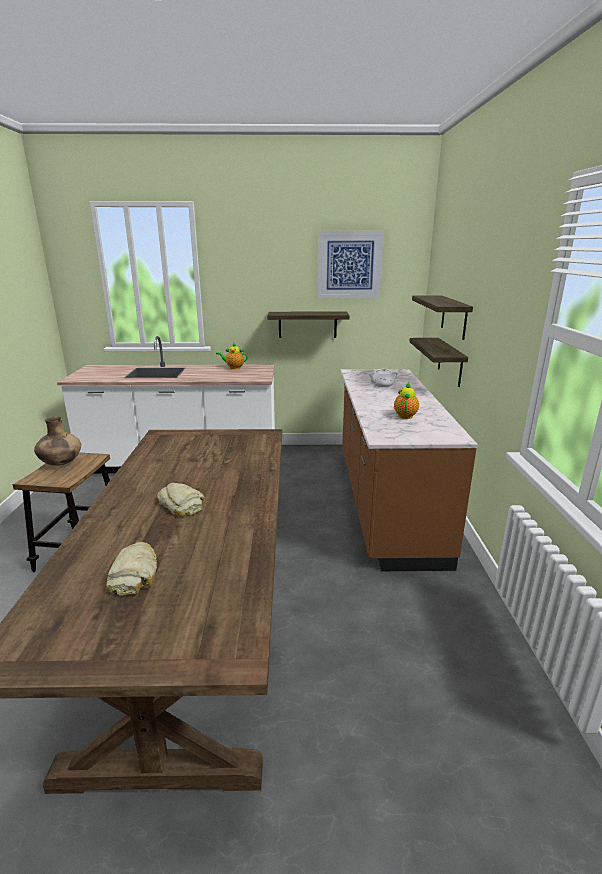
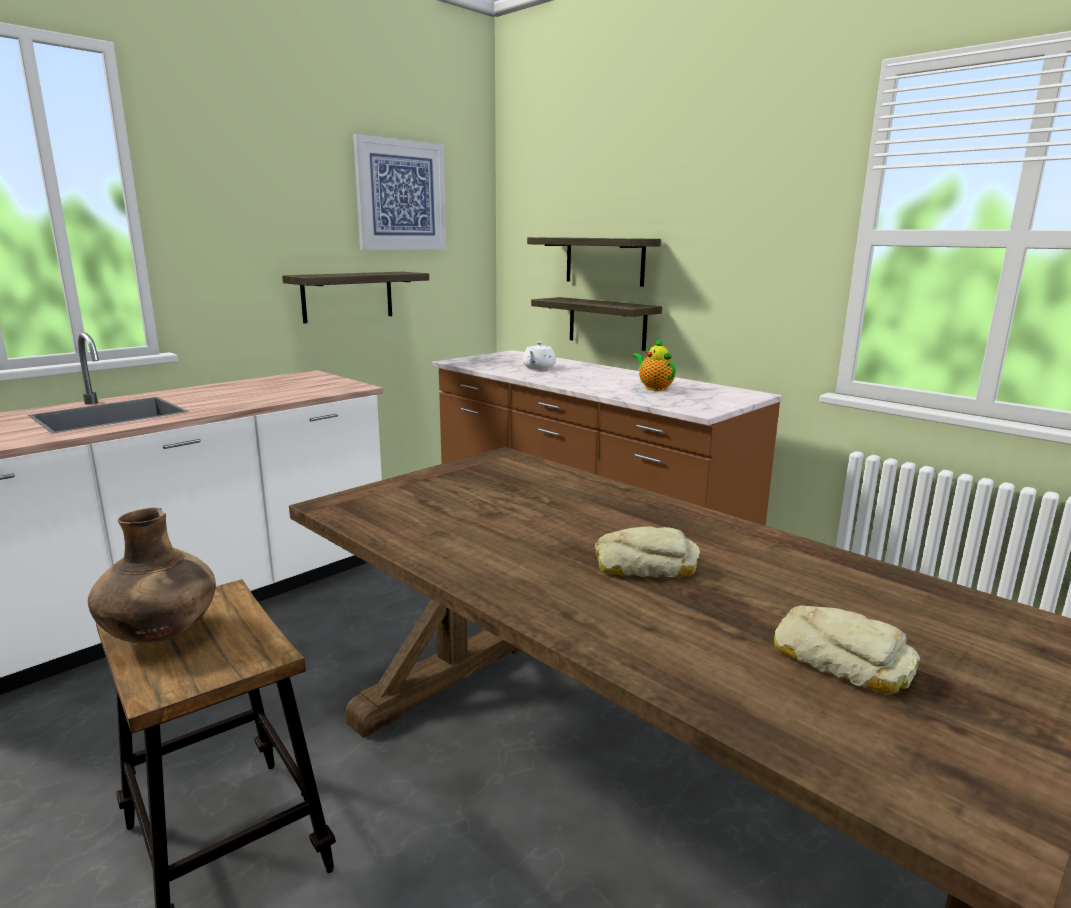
camera: 45 degrees left, 5 degrees down
(233, 367) = (259, 383): teapot -> none

